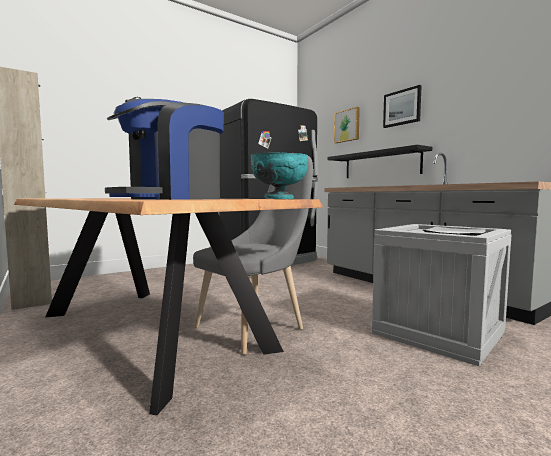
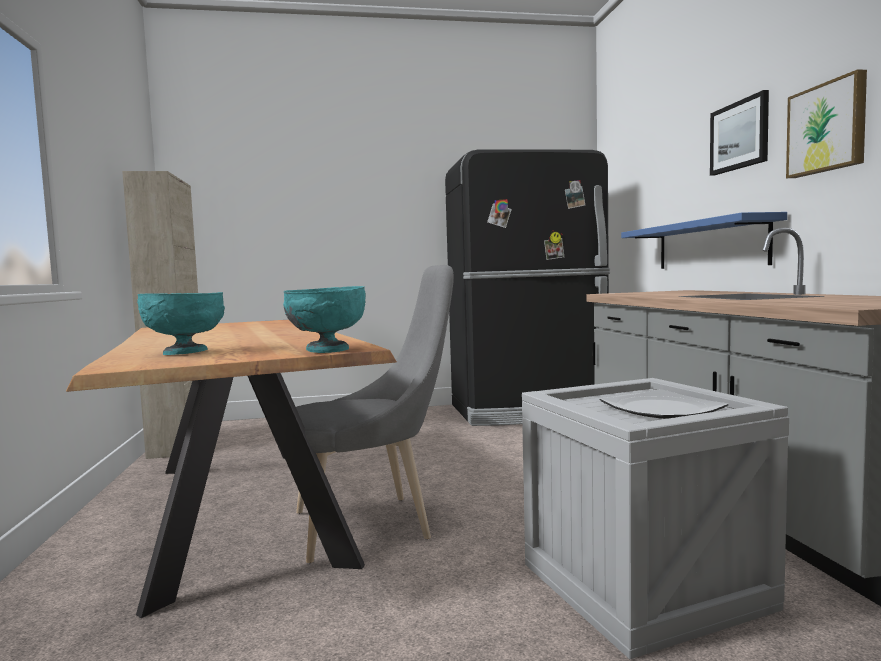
camera: 25 degrees right, 0 degrees up
(170, 199) = (186, 353): coffee machine -> turquoise bowl
(347, 126) = (661, 172): picture -> picture (827, 128)
(380, 164) = (709, 245): black shelf -> blue shelf

